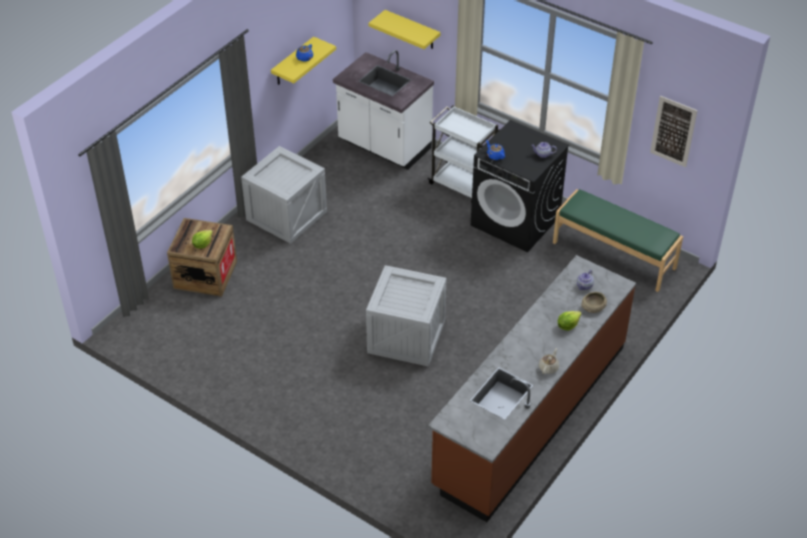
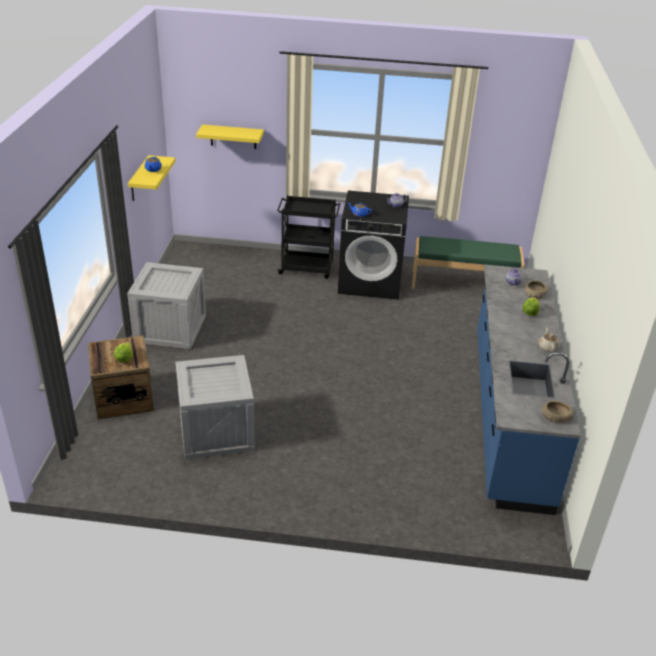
camera: 30 degrees left, 10 degrees down
(384, 146) = (219, 259): white counter -> none
(405, 337) = (354, 390): crate -> crate (215, 432)
(463, 185) = (307, 268): white cart -> black cart
(487, 436) = (555, 417): none -> beige bowl
(530, 415) = (508, 414): brown counter -> blue counter
(673, 131) = (503, 153): picture -> none

